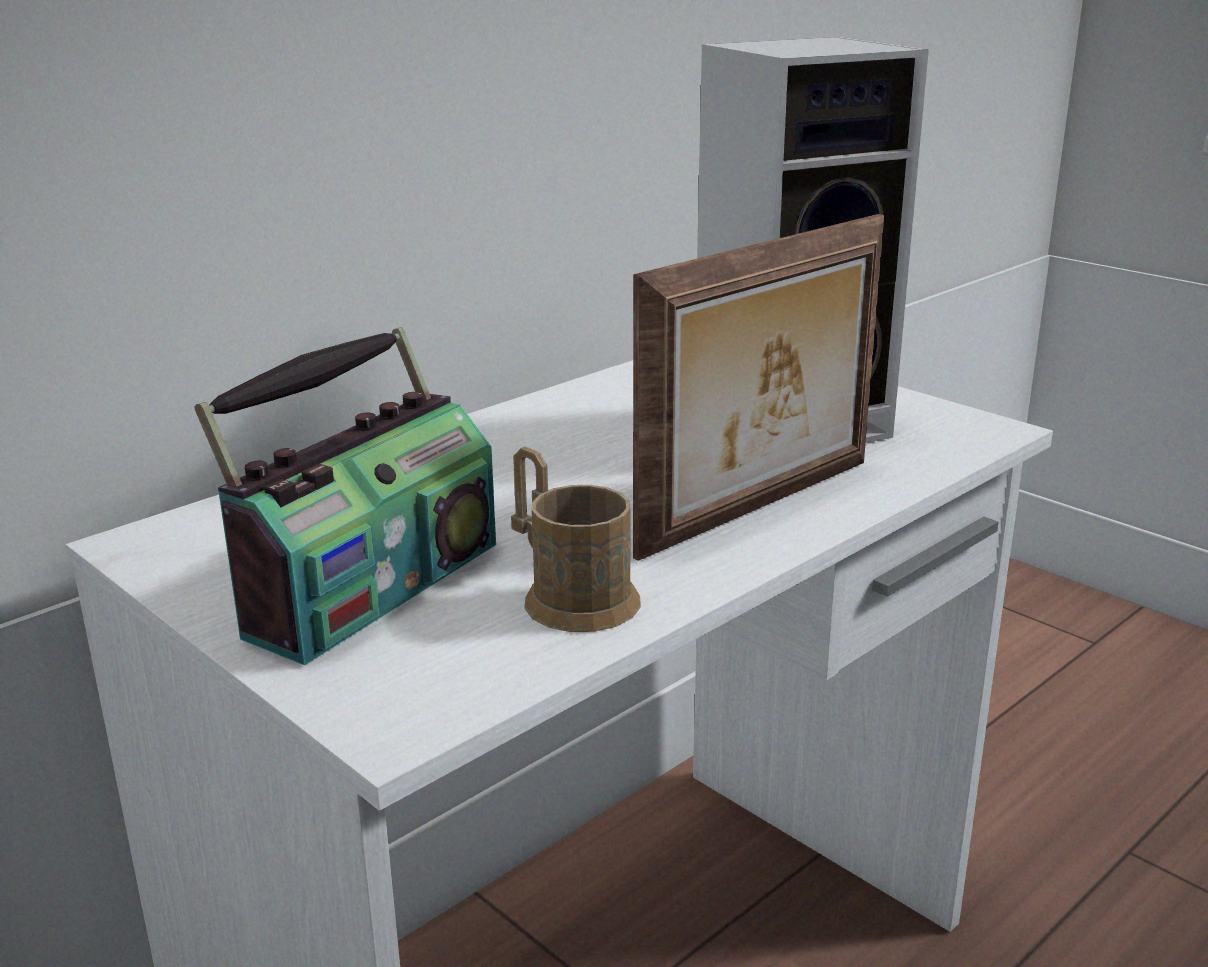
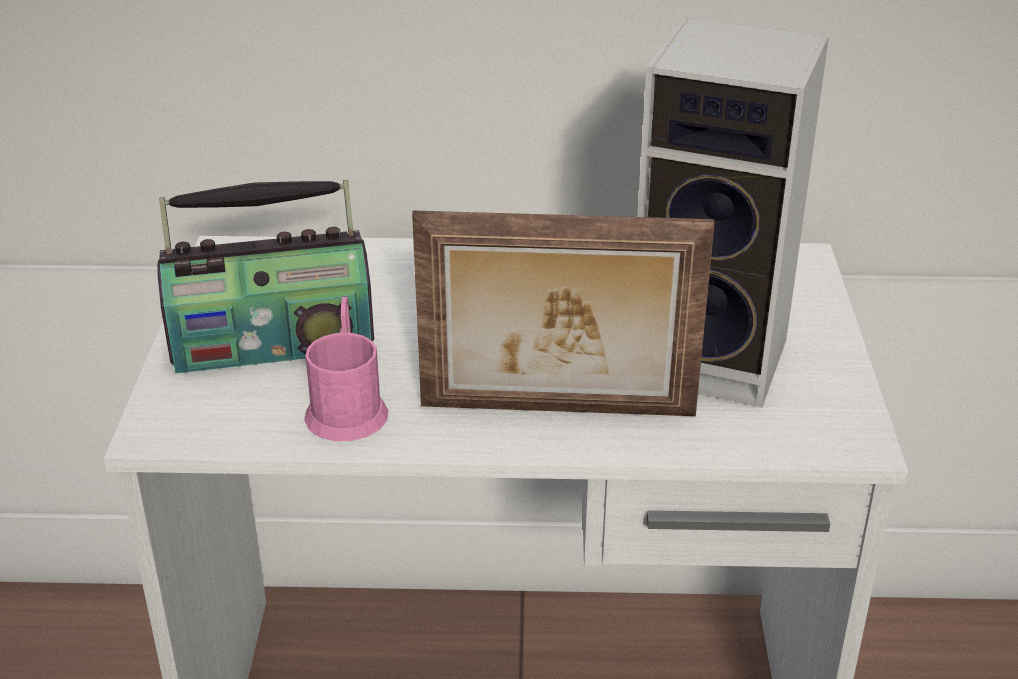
camera: 45 degrees right, 10 degrees up
(569, 595) = (347, 407): brown mug -> pink mug

